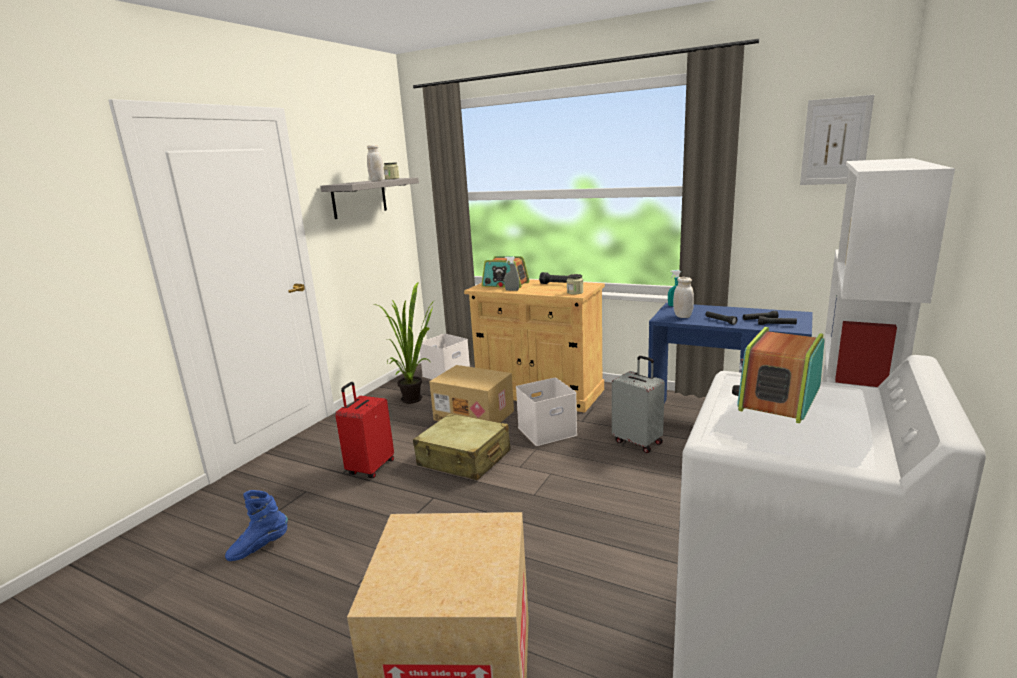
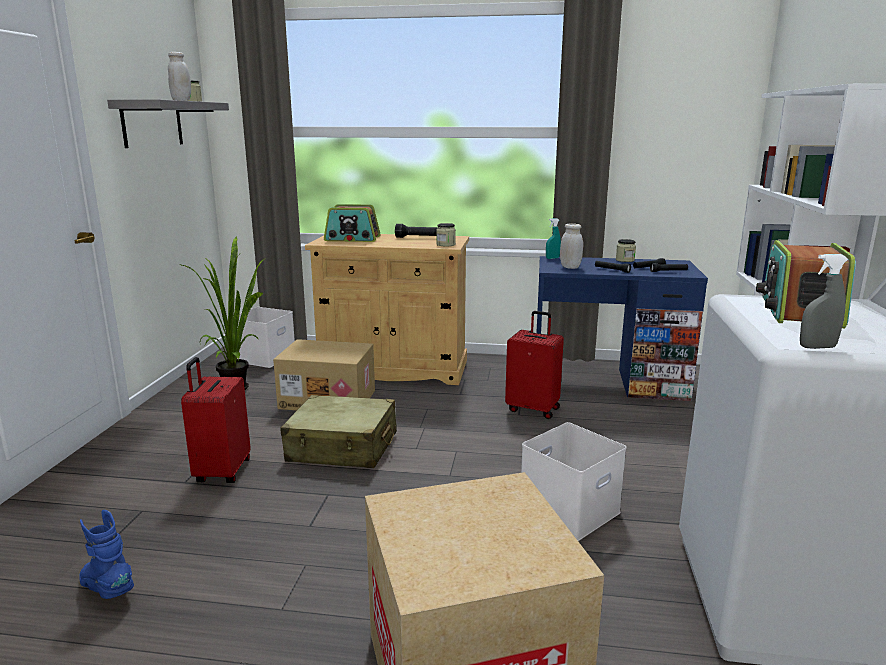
camera: 20 degrees left, 0 degrees up
(259, 547) = (108, 589): blue boot -> blue boot turned 90 degrees clockwise
(512, 290) = (367, 244): grey spray bottle -> grey spray bottle (817, 347)
(547, 430) = (426, 407): white storage box -> white storage box (569, 509)
(638, 442) = (533, 409): grey suitcase -> red suitcase
(744, 310) = (625, 260): none -> jar
(835, 141) = (707, 85): picture -> none

